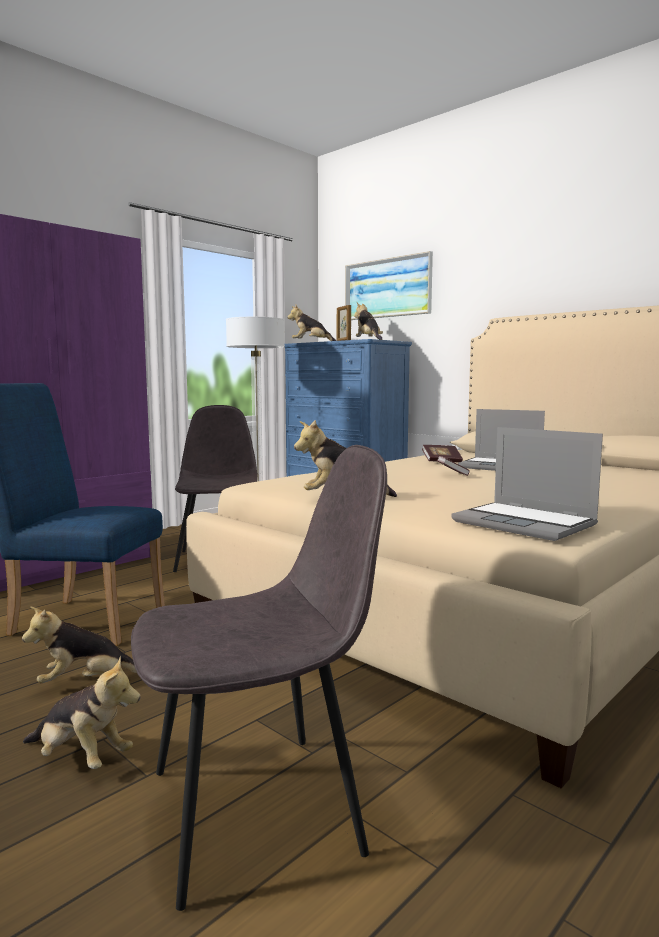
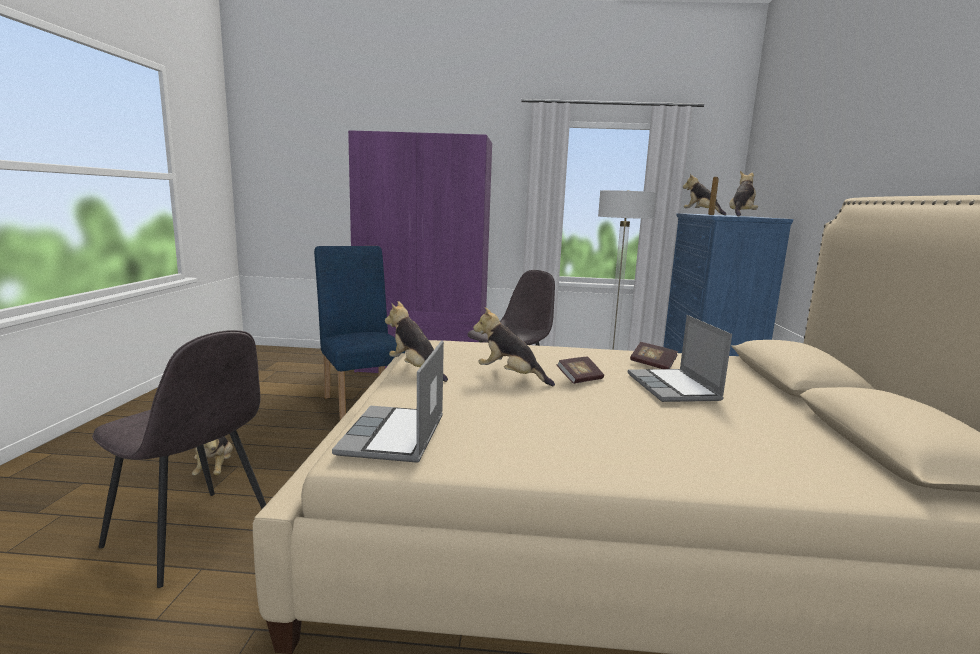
camera: 50 degrees right, 5 degrees up
(86, 682) = (291, 437): plush toy -> plush toy (511, 376)
(387, 288) = (789, 153): picture -> none

